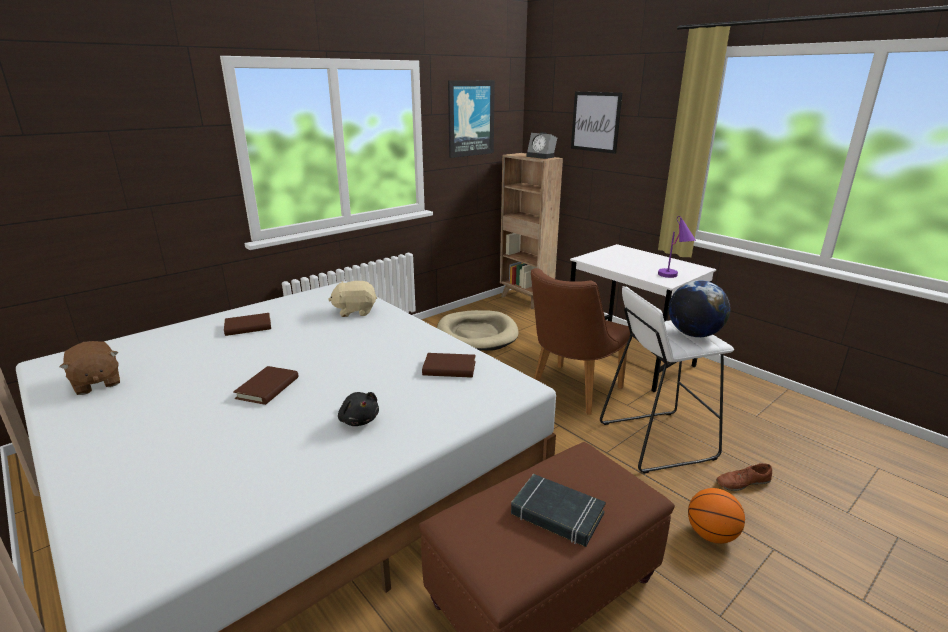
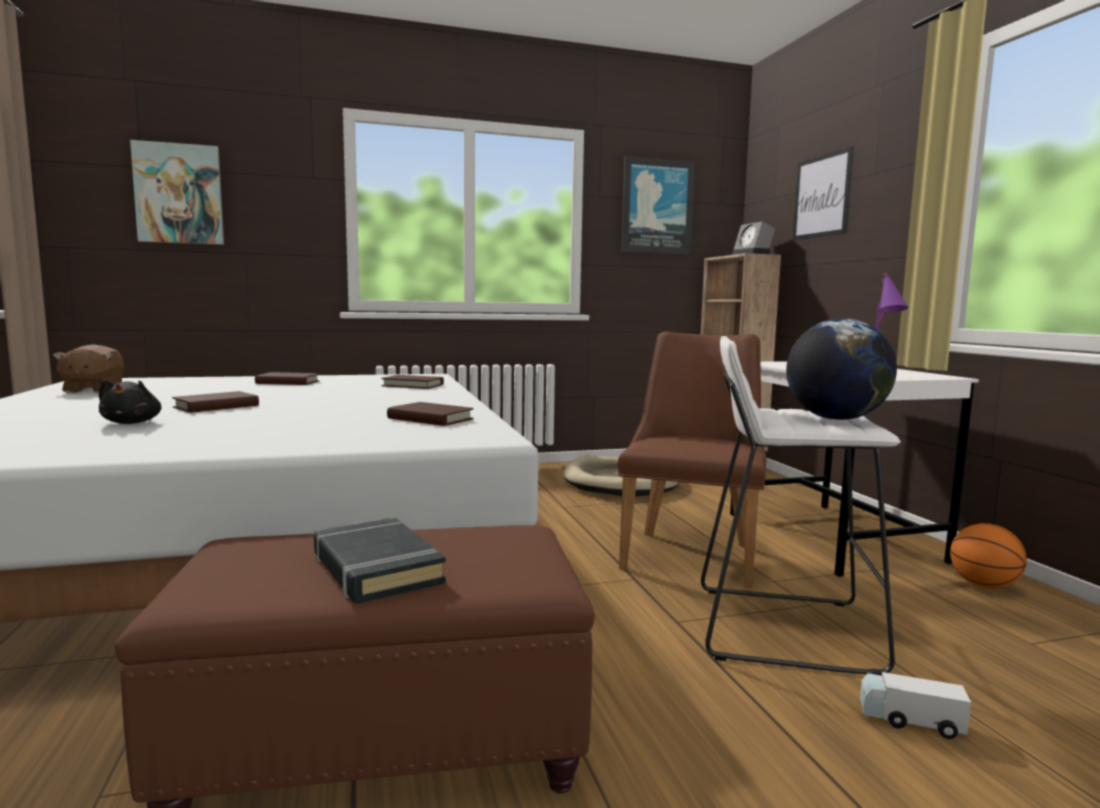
camera: 25 degrees right, 15 degrees down
(73, 159) = (179, 194): none -> picture
(355, 311) = (413, 385): beige plush toy -> brown book
(359, 420) = (250, 430): black plush toy -> black plush toy (133, 423)
(570, 392) = (692, 552): brown chair -> brown chair turned 135 degrees clockwise
(711, 535) = (764, 771): basketball -> basketball (983, 585)
(742, 482) = (910, 721): brown shoe -> toy truck

